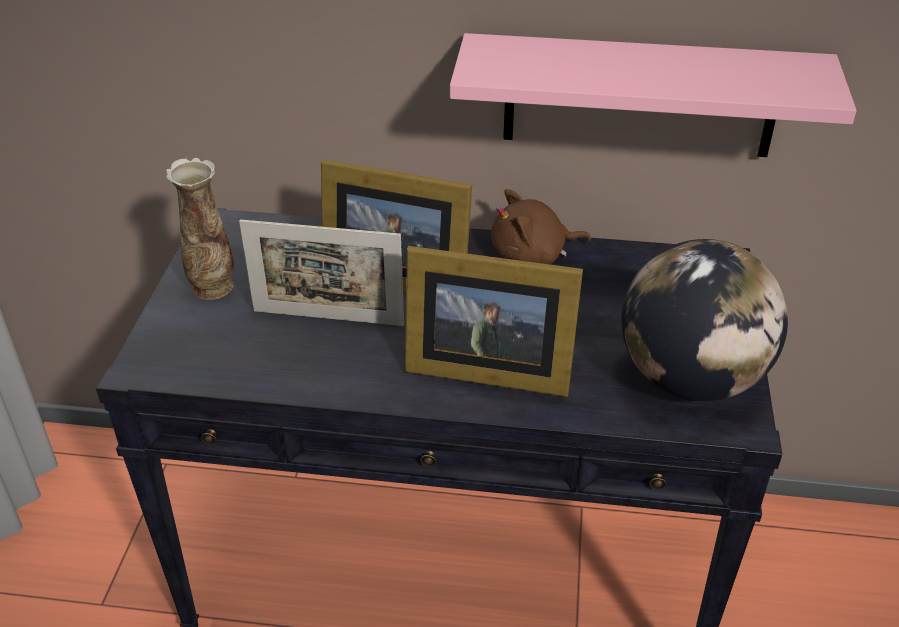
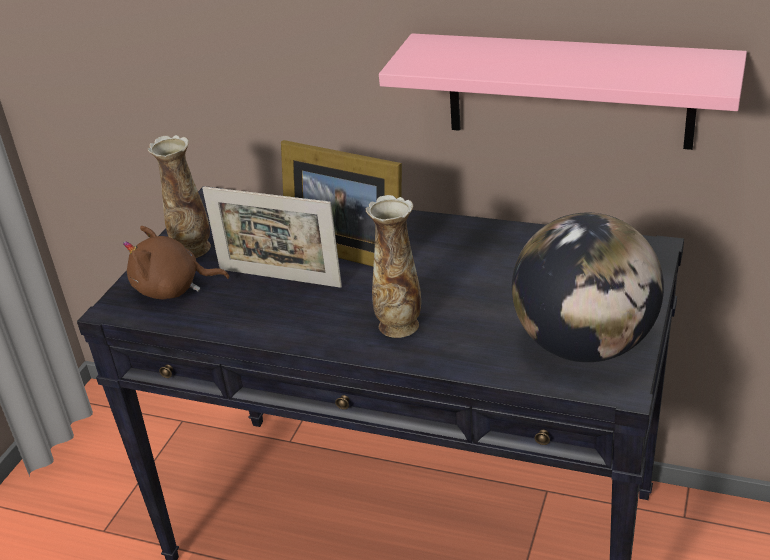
camera: 15 degrees right, 5 degrees down
(484, 367) = (399, 324): picture frame -> vase
(533, 255) = (475, 235): brown plush toy -> brown plush toy (173, 289)

